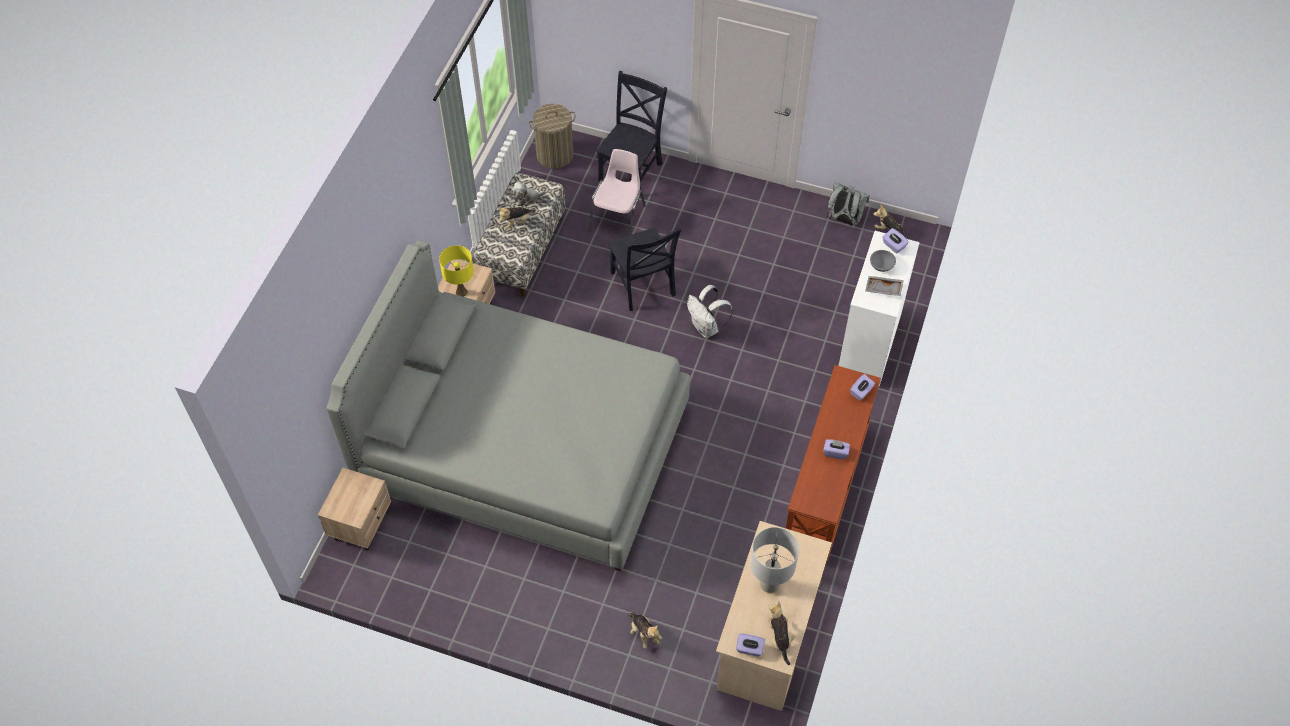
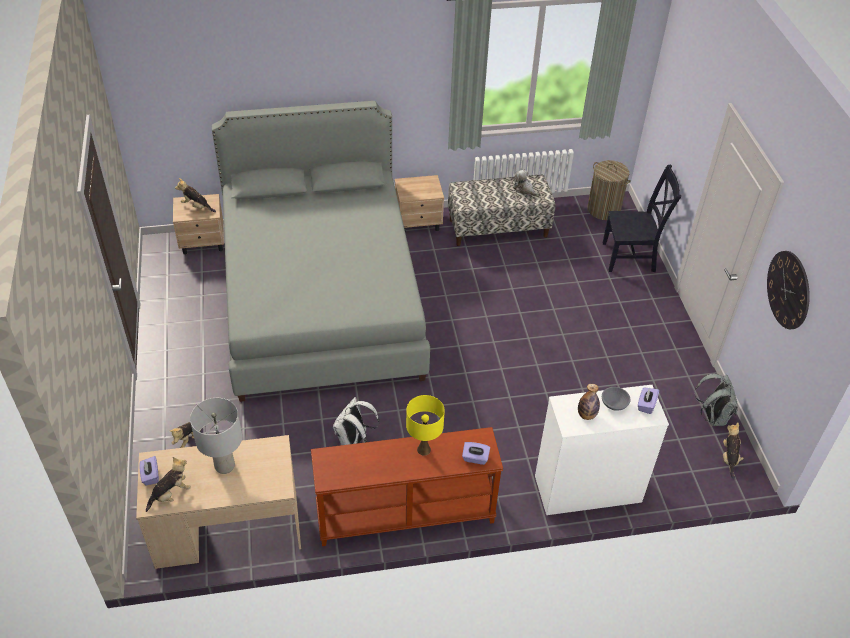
camera: 60 degrees right, 10 degrees down
(461, 292) = (409, 191): yellow table lamp -> yellow table lamp (423, 449)
(516, 222) = (496, 192): plush toy -> plush toy (196, 206)
(618, 218) = (577, 268): pink chair -> none
(643, 286) = (523, 308): black chair -> none
(706, 327) = (514, 364): white backpack -> white backpack (354, 441)
(835, 452) = (393, 463): purple tissue box -> none
(872, 86) = (788, 290): none -> wall clock
(883, 289) = (586, 415): grey tray -> bottle

